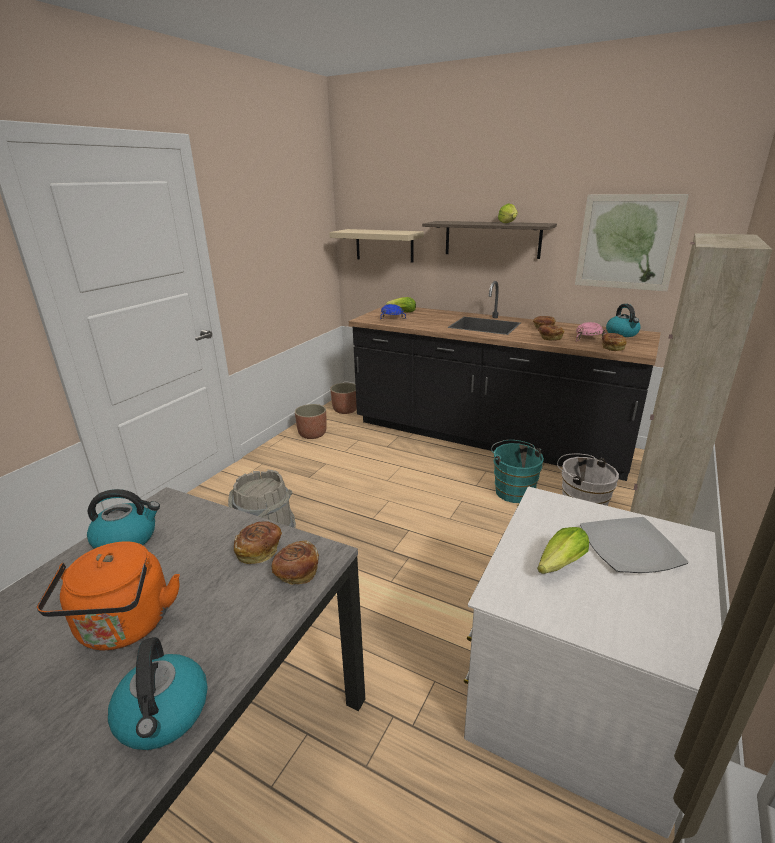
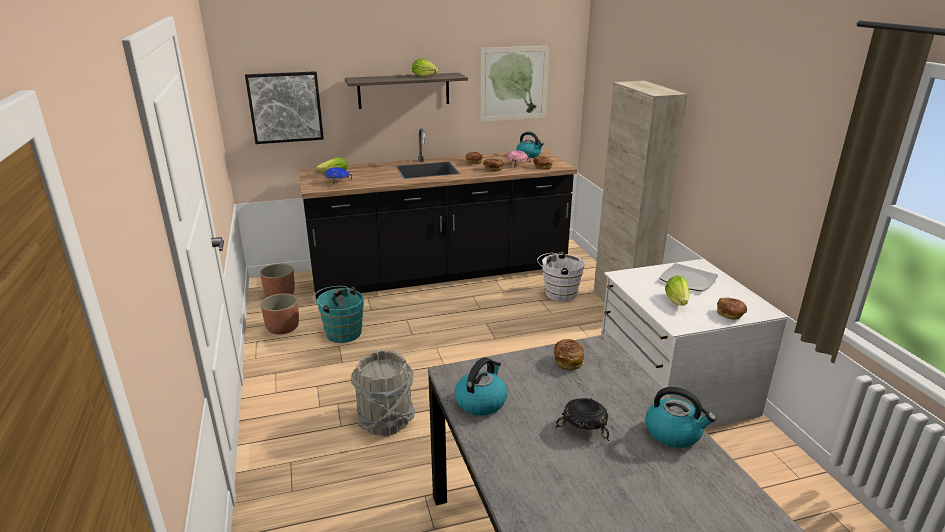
camera: 45 degrees left, 0 degrees up
(124, 627) = (584, 427): orange kettle -> black bowl
(296, 573) = (607, 358): bread -> bread (730, 315)
(384, 245) = (285, 107): beige shelf -> picture
(513, 490) = (508, 301): turquoise bucket -> turquoise bucket (341, 332)

